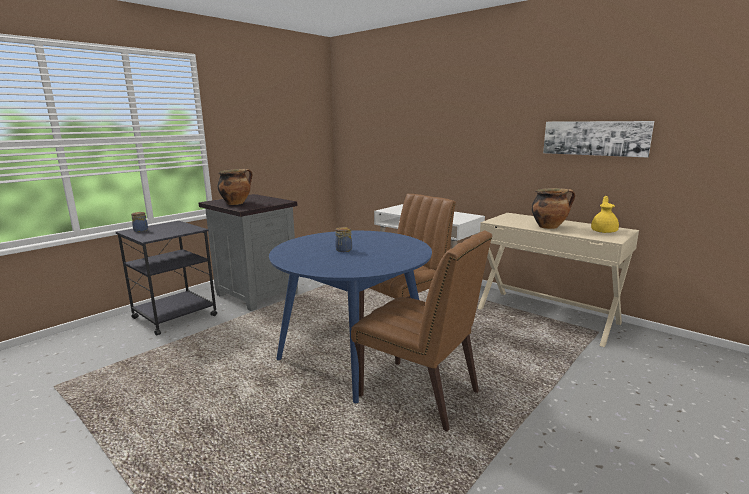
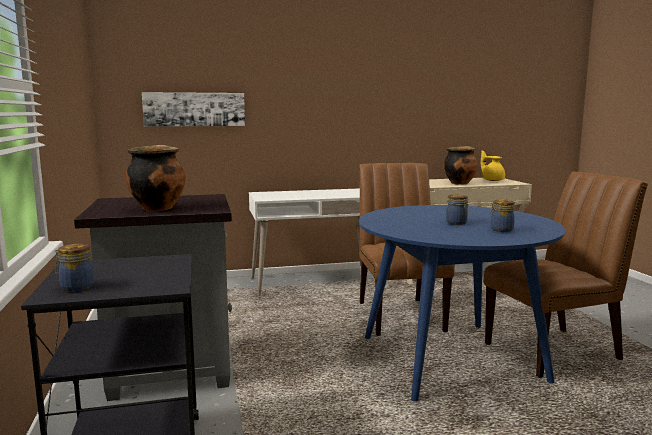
camera: 55 degrees left, 5 degrees down
(335, 261) = (500, 230): none -> jar
(595, 138) = (459, 101): picture -> picture (194, 109)

